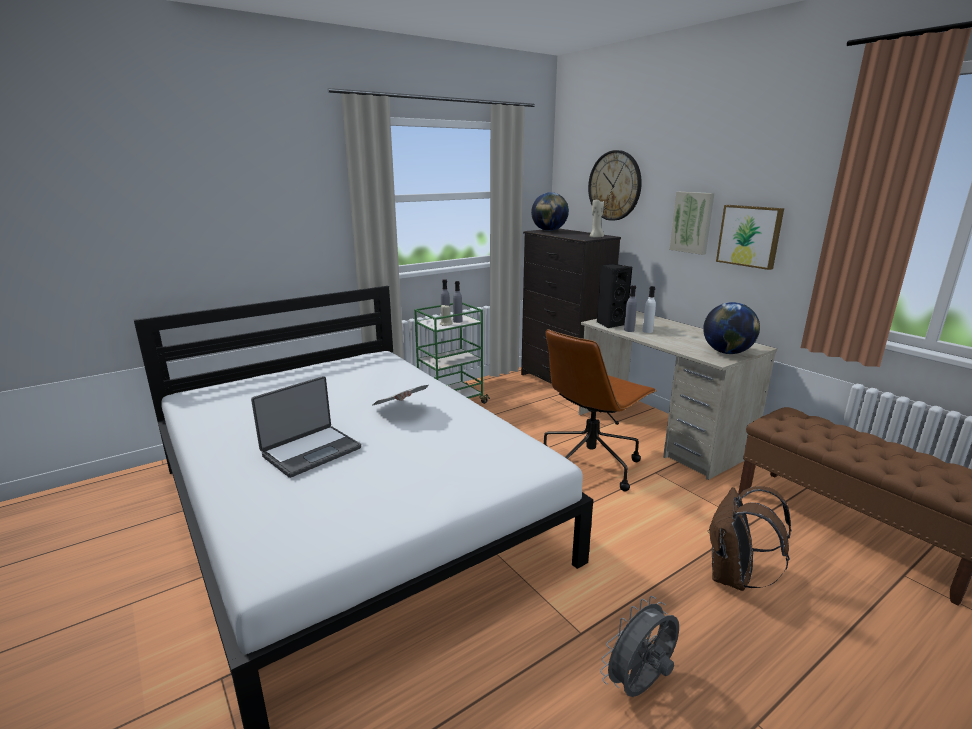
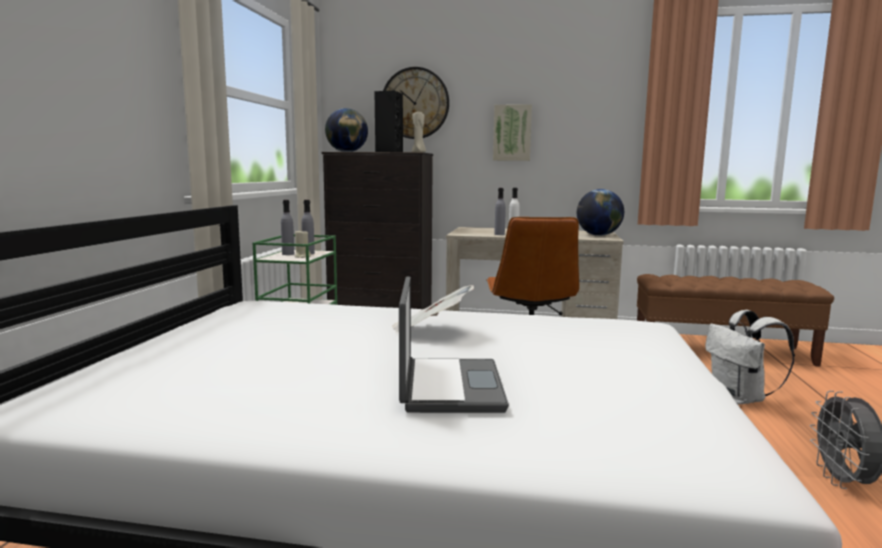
camera: 45 degrees left, 10 degrees down
(610, 324) = (472, 233): black speaker -> black speaker (388, 152)
(733, 577) = (740, 399): brown backpack -> white backpack
(750, 236) = (571, 139): picture -> none

